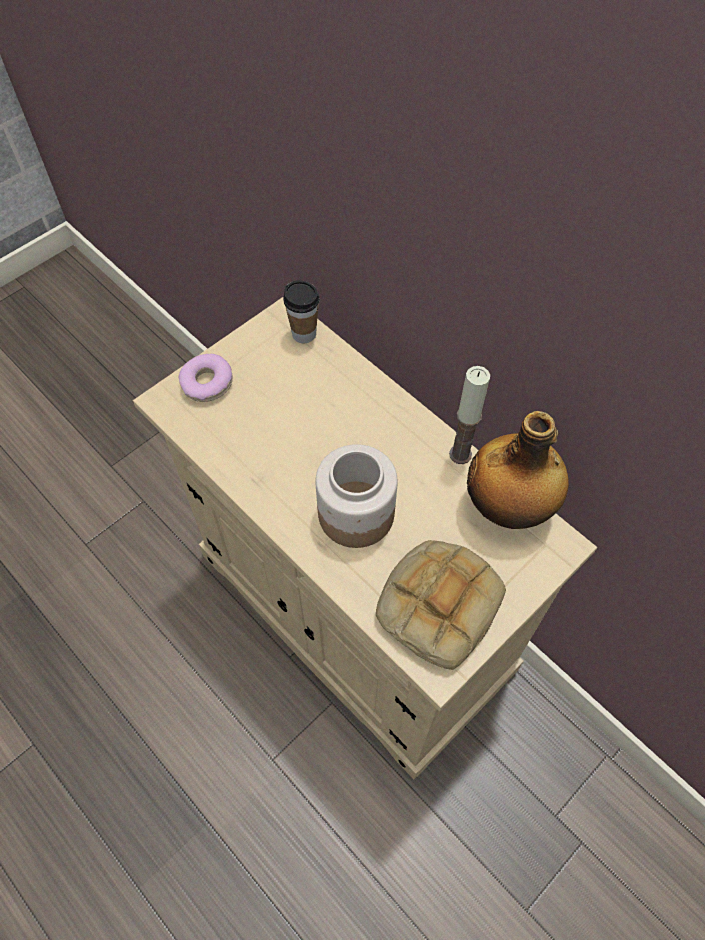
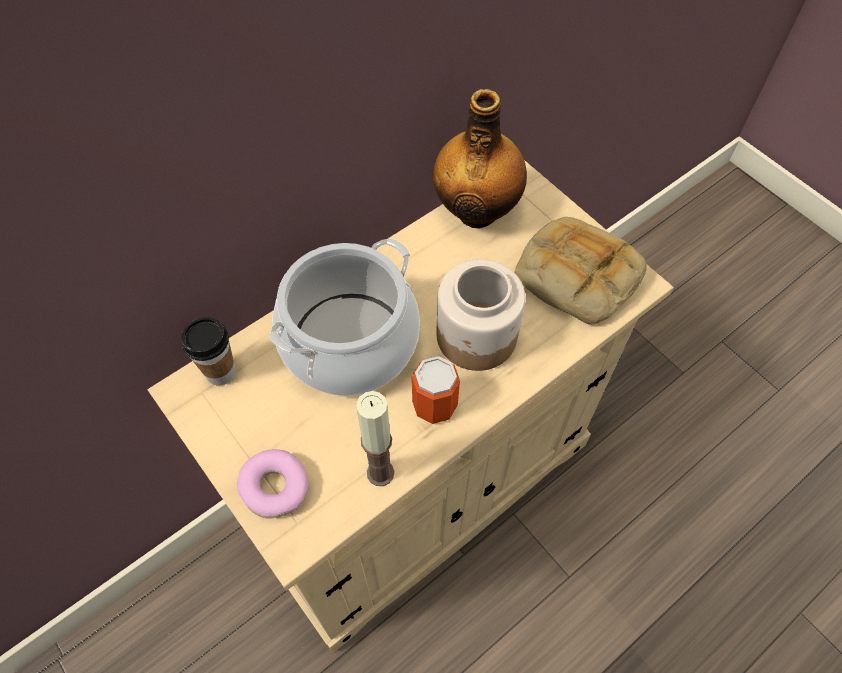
camera: 85 degrees left, 0 degrees up
(282, 484) = (434, 405): none -> can
(339, 416) = (350, 343): none -> cooking pot
(460, 454) = (413, 239): candle -> candle (380, 473)

